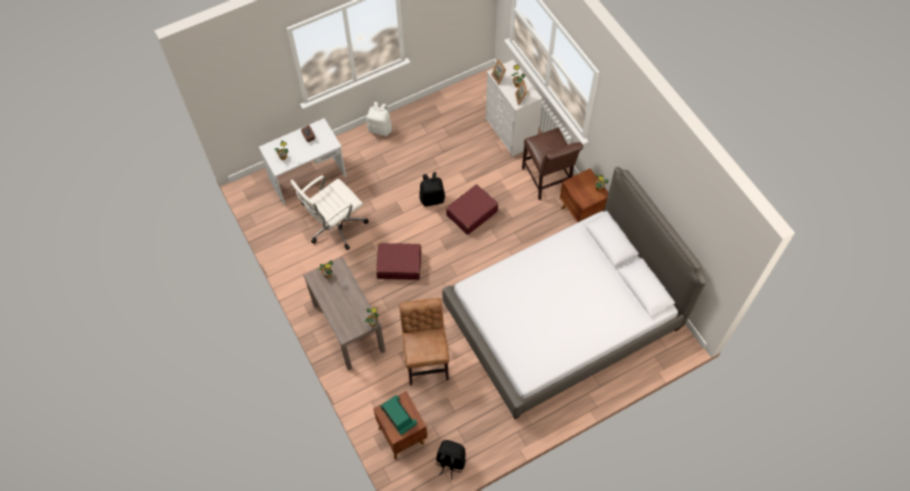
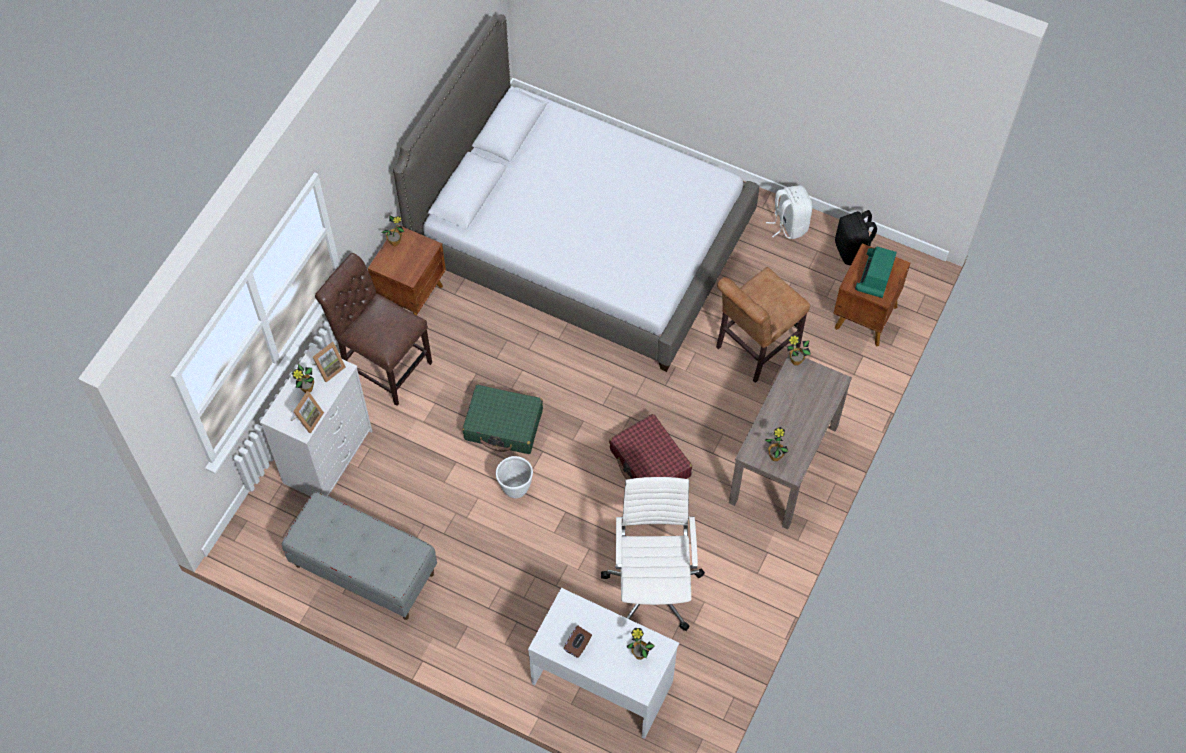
camera: 125 degrees left, 0 degrees up
(335, 226) = (653, 585): white office chair -> white office chair turned 105 degrees counterclockwise
(380, 129) = (441, 640): white backpack -> white backpack (789, 224)
(432, 198) = (515, 489): black backpack -> white planter
(439, 118) = (364, 570): none -> grey bench
(471, 213) = (504, 425): red suitcase -> green suitcase
(547, 181) = (383, 364): brown chair -> brown chair turned 90 degrees counterclockwise

